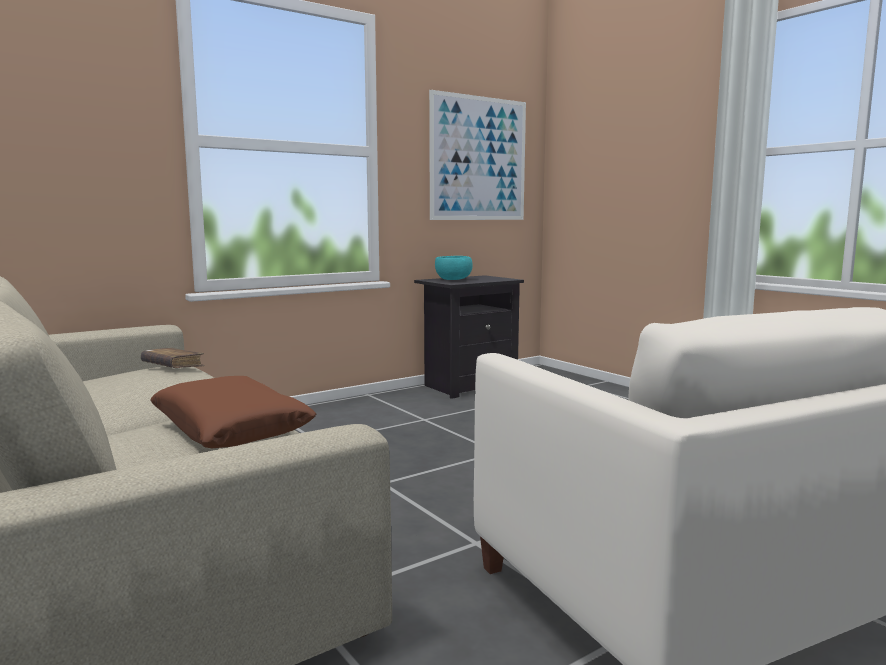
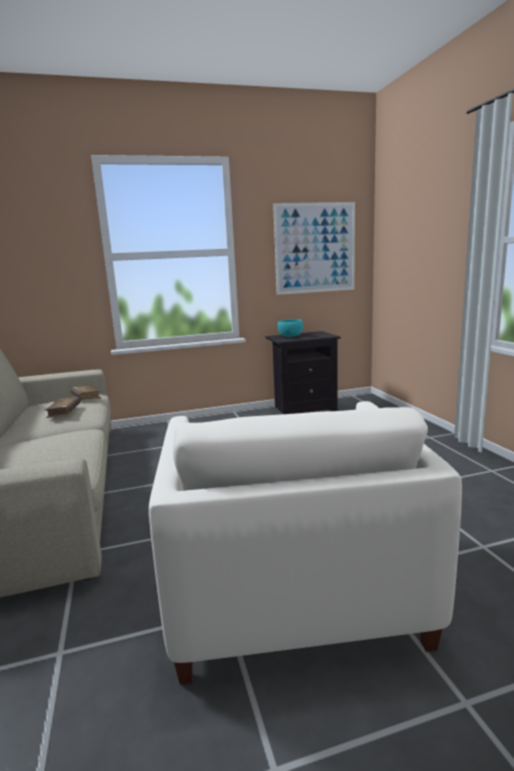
camera: 20 degrees right, 5 degrees up
(161, 385) = (64, 411): none -> brown book
(231, 428) = (61, 446): brown pillow -> none

